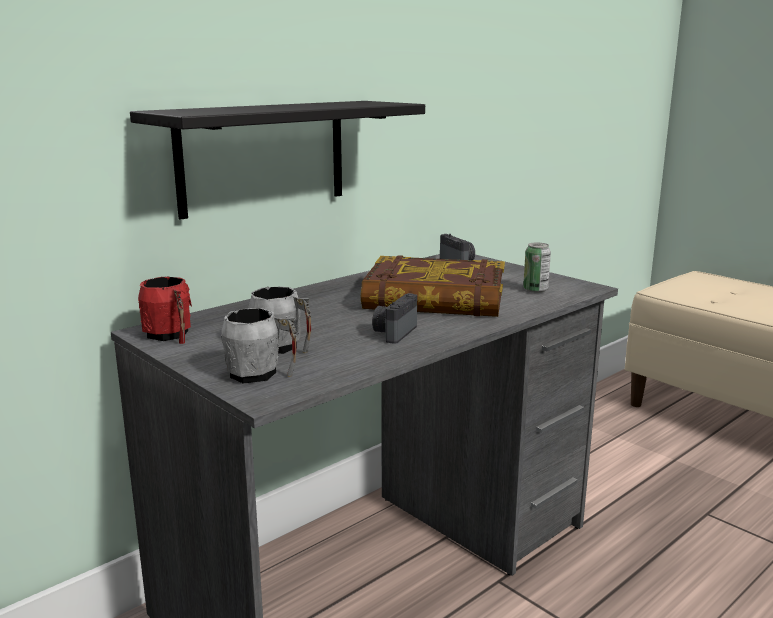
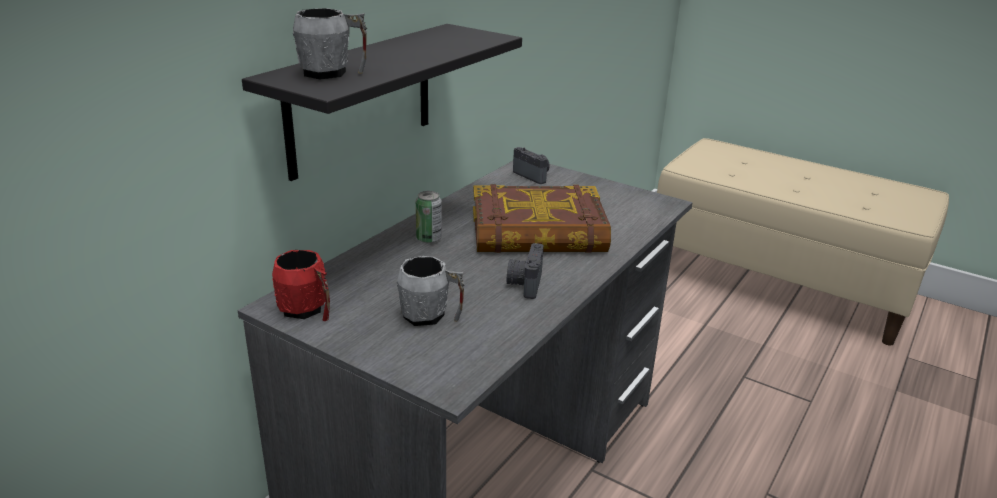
camera: 15 degrees left, 10 degrees up
(261, 375) = (432, 356): grey mug -> grey mug (333, 73)
(535, 290) = (622, 211): can -> can (429, 239)

